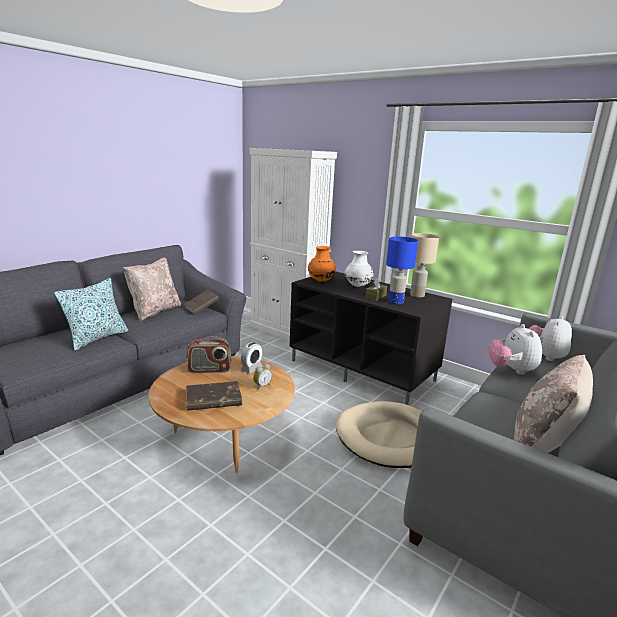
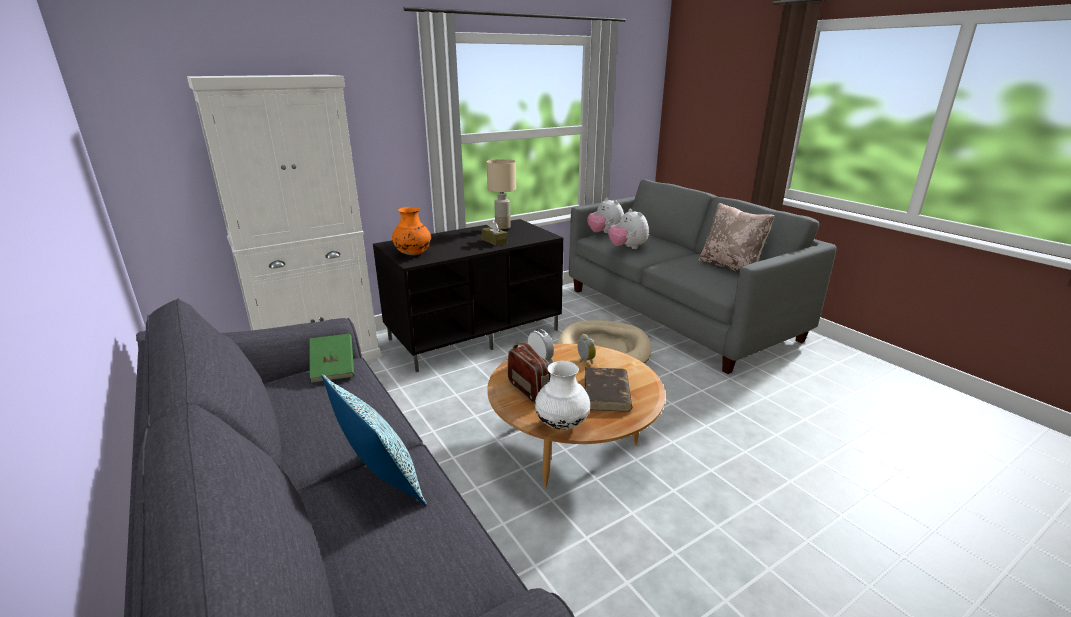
camera: 70 degrees left, 5 degrees up
(154, 311) = (297, 415): beige pillow -> none
(202, 309) = (333, 369): brown book -> green book
(209, 370) = (529, 390): radio -> radio turned 45 degrees counterclockwise
(358, 286) = (451, 242): white vase -> white vase (562, 424)
(395, 302) = (517, 237): blue table lamp -> none
(511, 370) = (627, 248): plush toy -> plush toy turned 45 degrees clockwise

